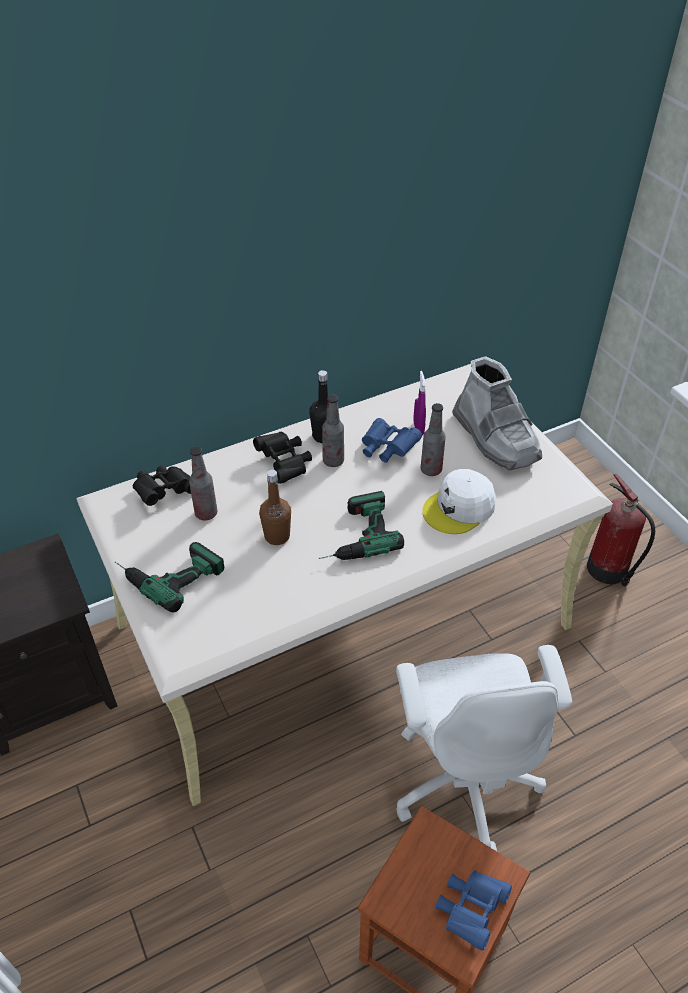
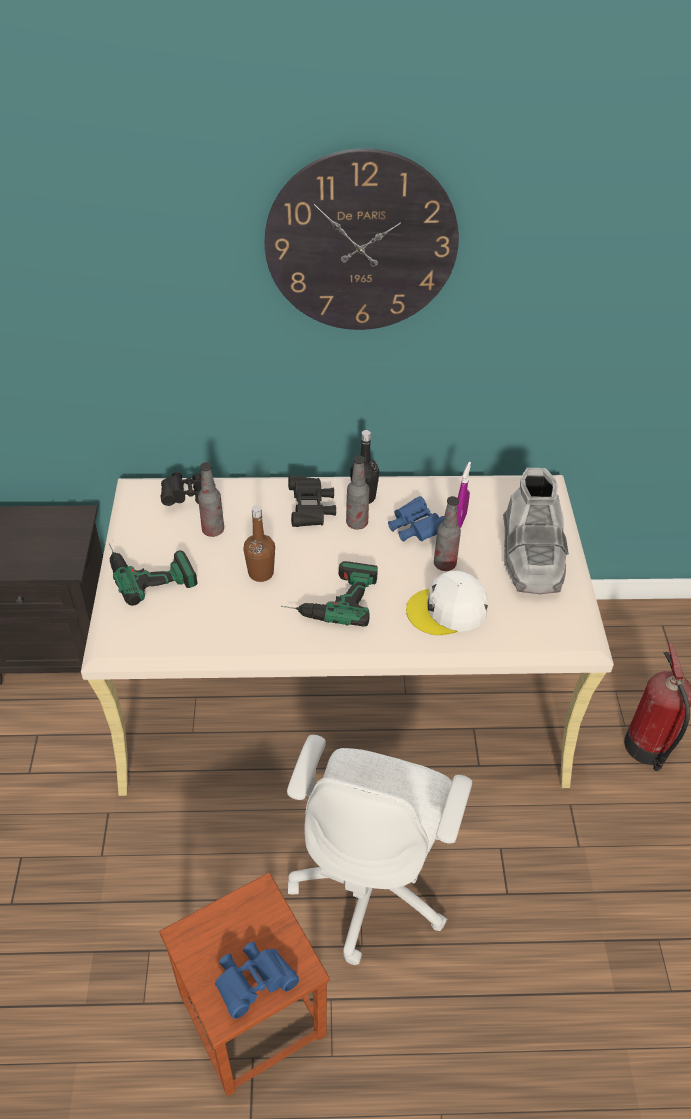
camera: 25 degrees right, 0 degrees up
(286, 190) = (361, 243): none -> wall clock

